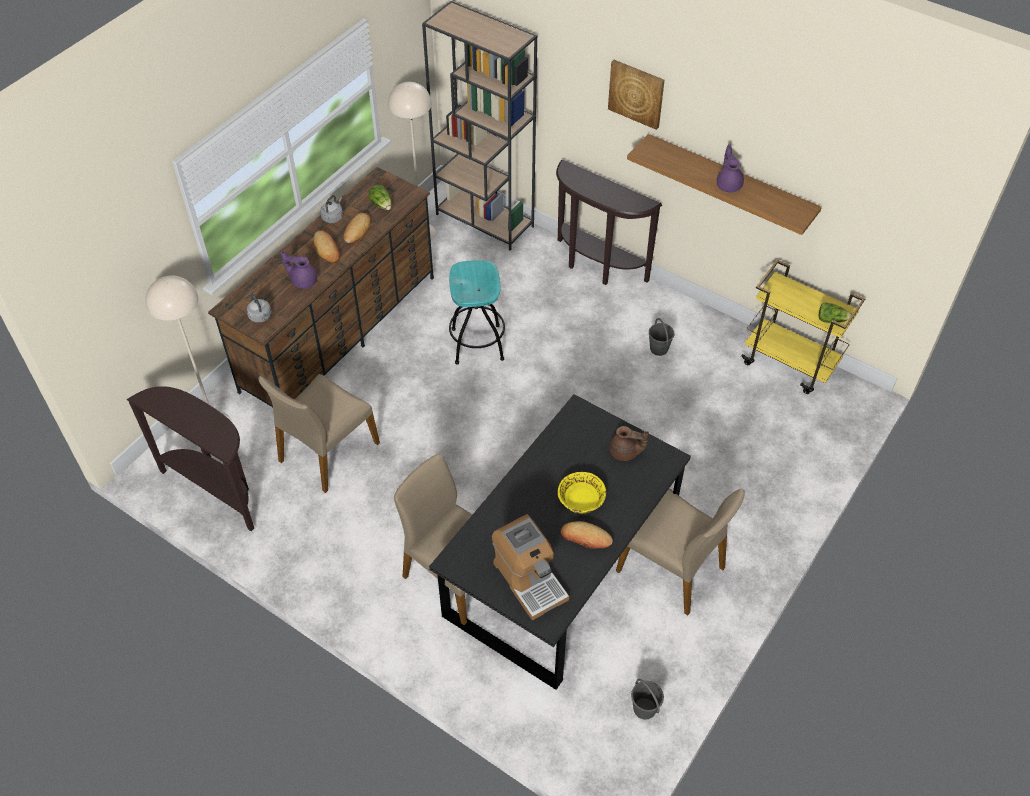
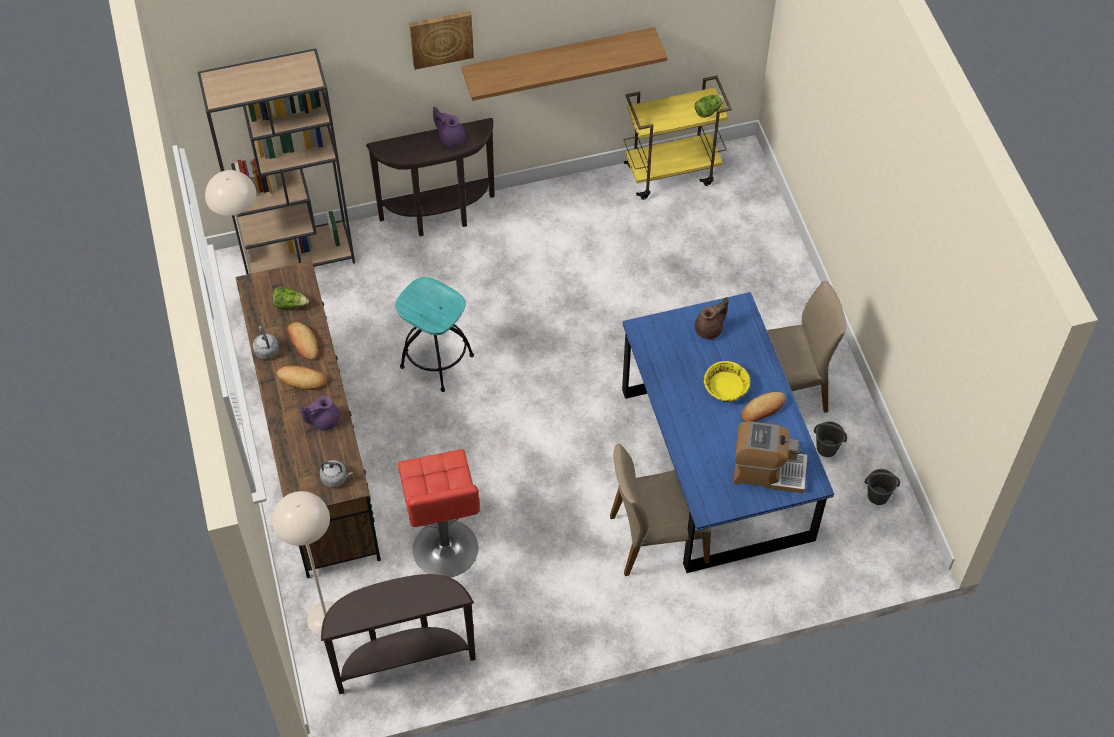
camera: 50 degrees left, 5 degrees up
(327, 452) = (445, 549): beige chair -> red stool
(561, 570) = (717, 463): black dining table -> blue dining table
(659, 349) = (571, 242): grey bucket -> grey bucket (827, 448)
(729, 184) = (573, 61): purple teapot -> purple teapot (451, 137)

